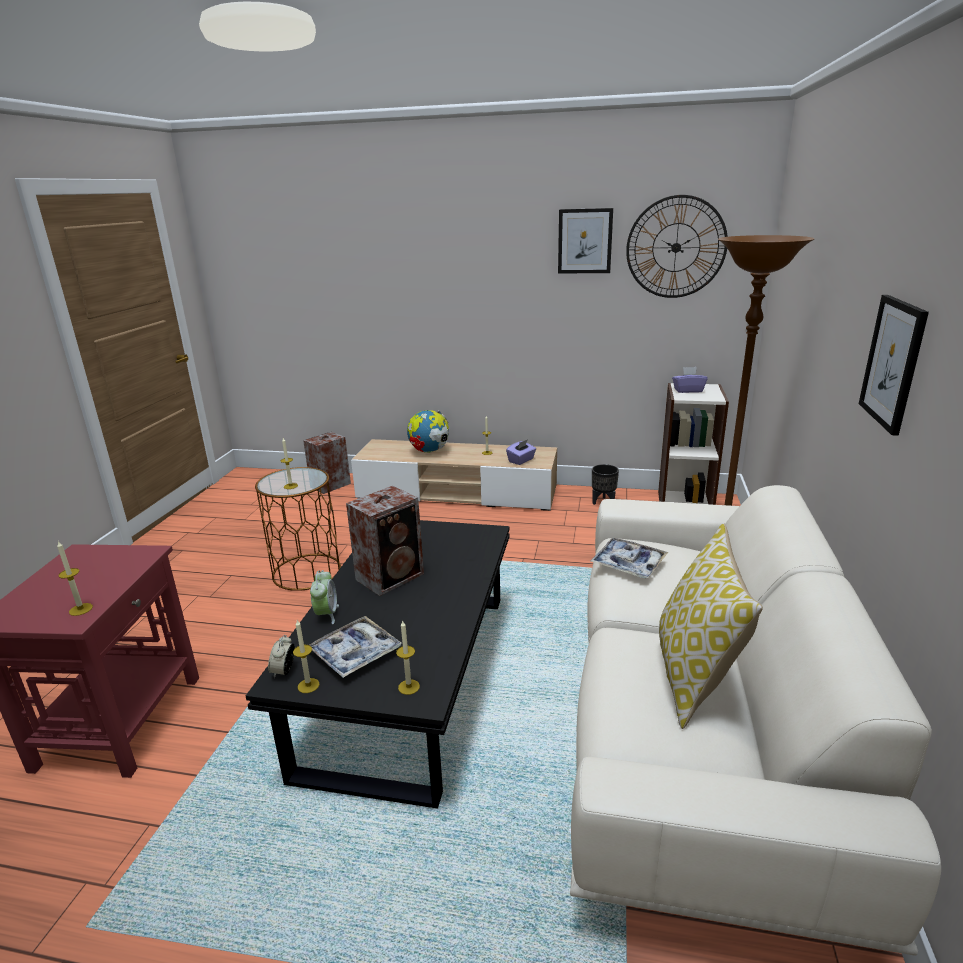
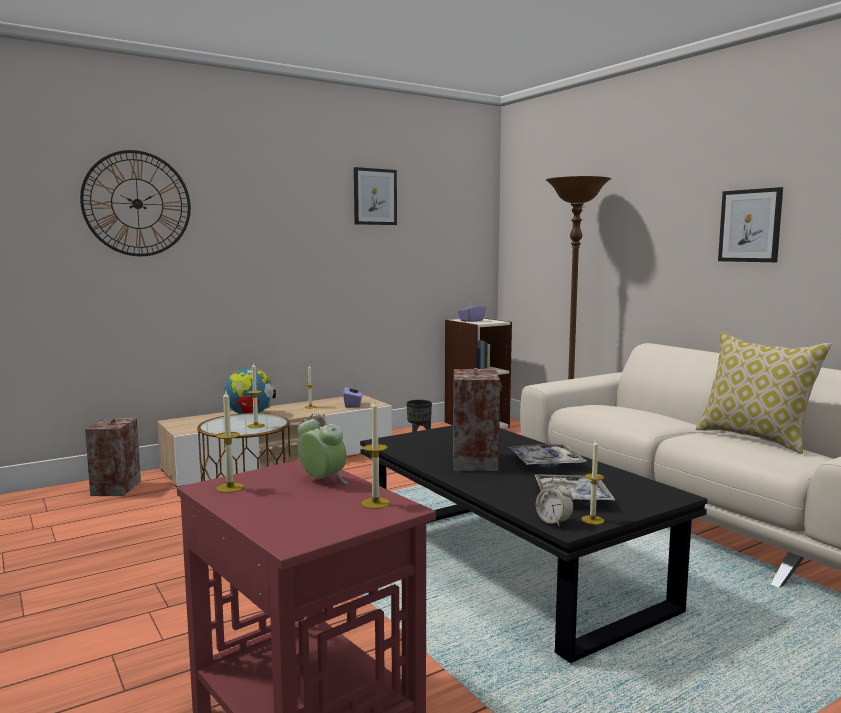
camera: 45 degrees left, 15 degrees down
(326, 614) = (490, 490): alarm clock -> alarm clock (322, 481)
(409, 687) = (649, 495): candle -> candle (230, 487)
(628, 564) = (609, 411): tray -> tray (546, 463)
(676, 247) = (440, 206): wall clock -> wall clock (137, 203)

